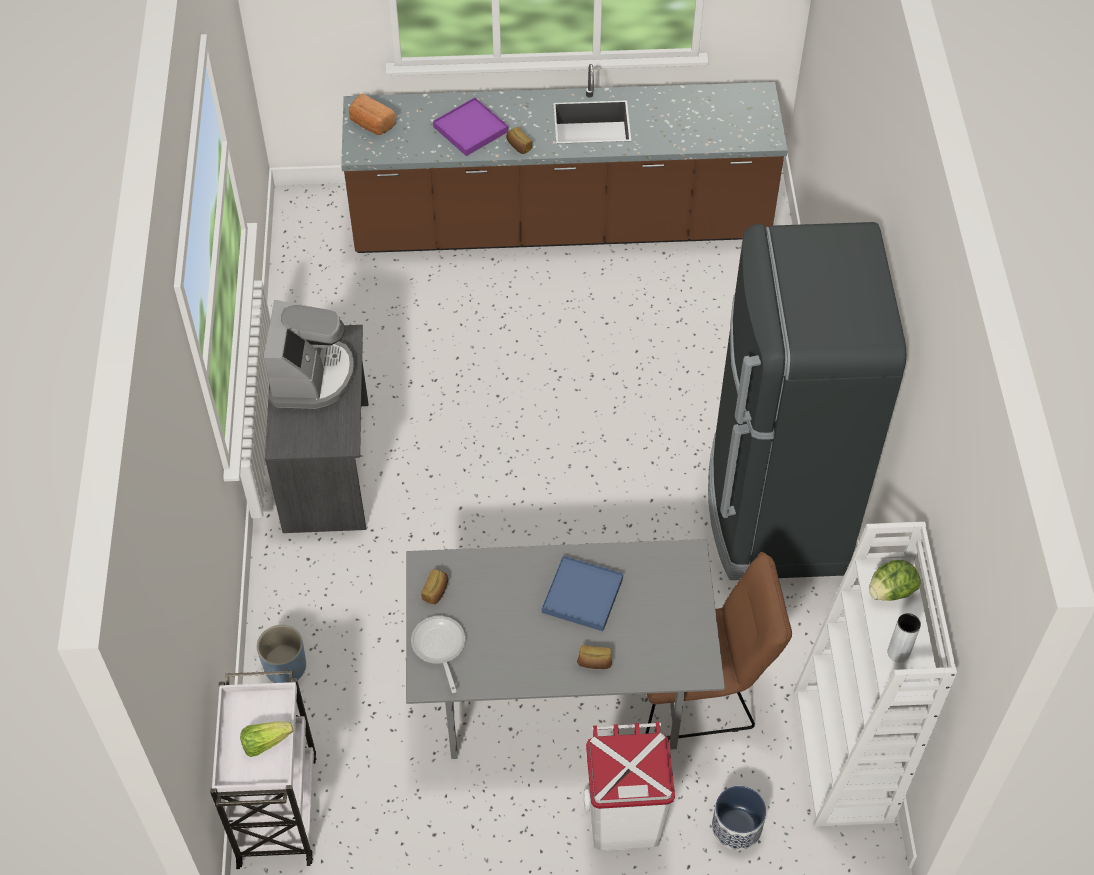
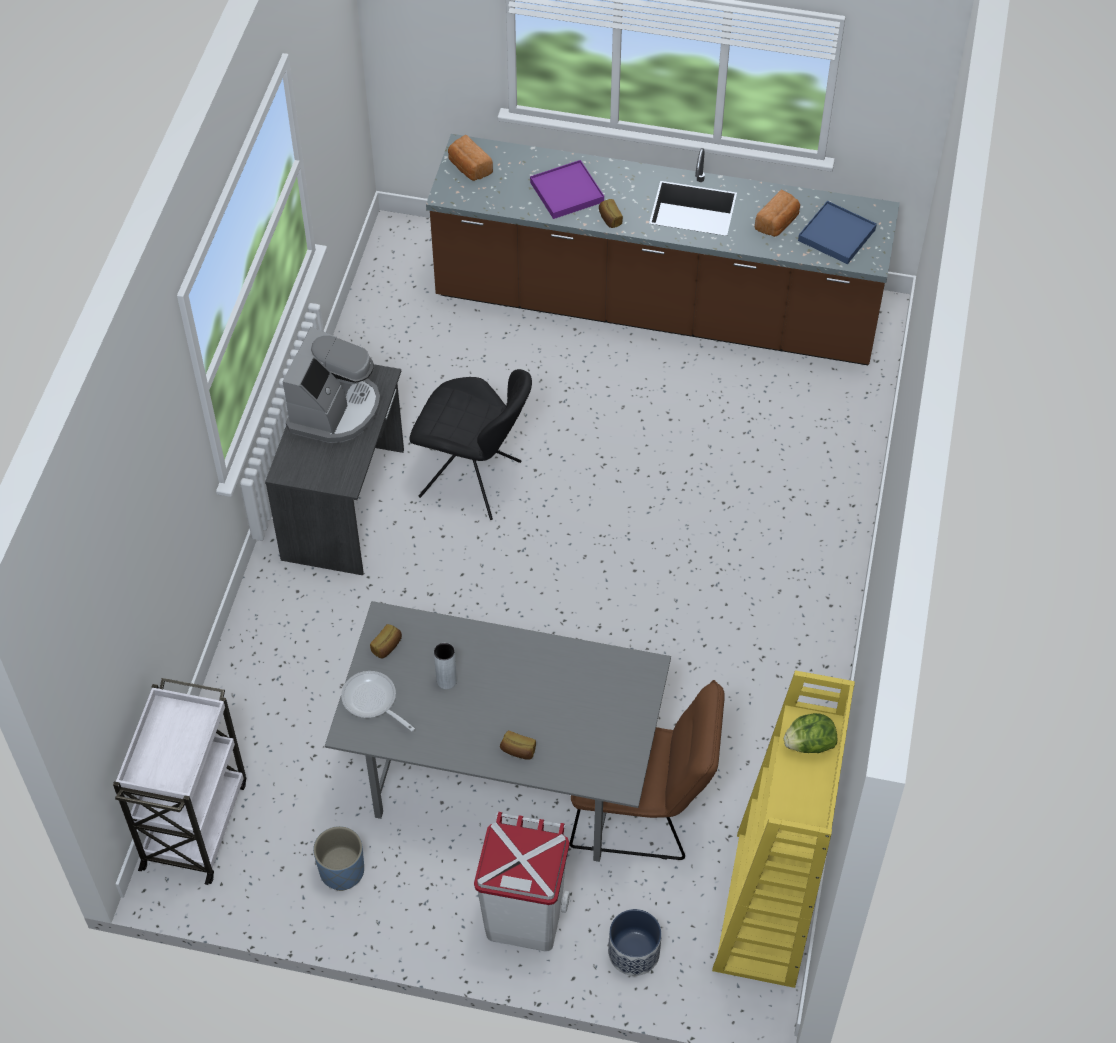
camera: 15 degrees right, 0 degrees up
(265, 742) = (179, 751): lettuce -> none
(285, 667) = (244, 691): blue planter -> blue planter (342, 871)
(439, 648) = (372, 701): frying pan -> frying pan turned 45 degrees counterclockwise
(444, 418) = (474, 481): none -> black chair
(582, 595) = (528, 683): blue tray -> blue tray (836, 235)
(673, 121) = (777, 223): none -> bread
(774, 512) = (779, 650): black fridge -> none
(844, 756) = (767, 910): white bookcase -> yellow bookcase
(898, 653) = (794, 805): grey vase -> grey vase (446, 680)

